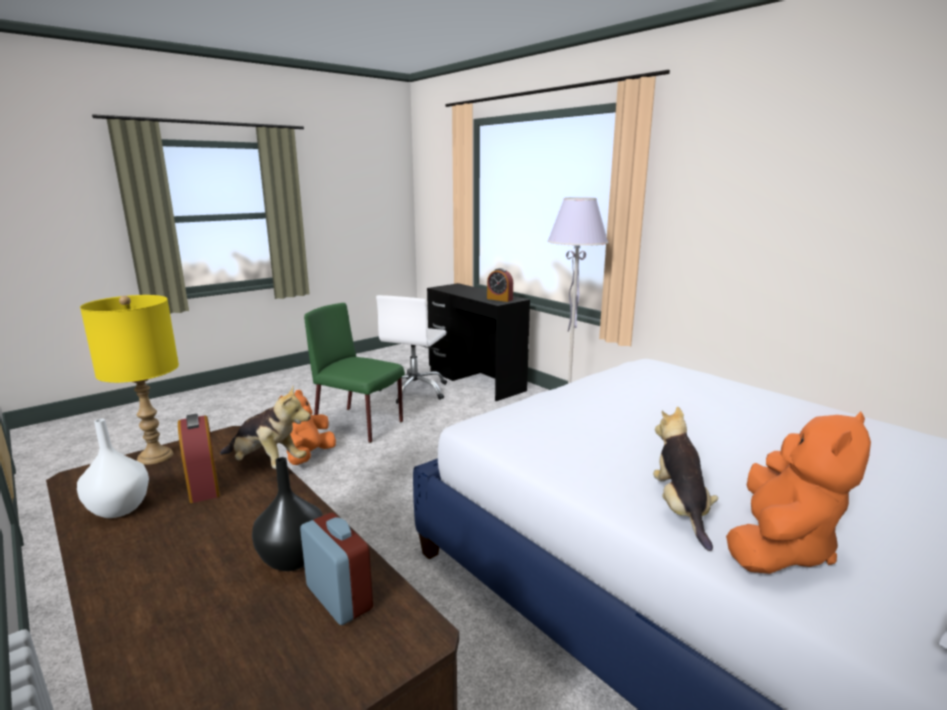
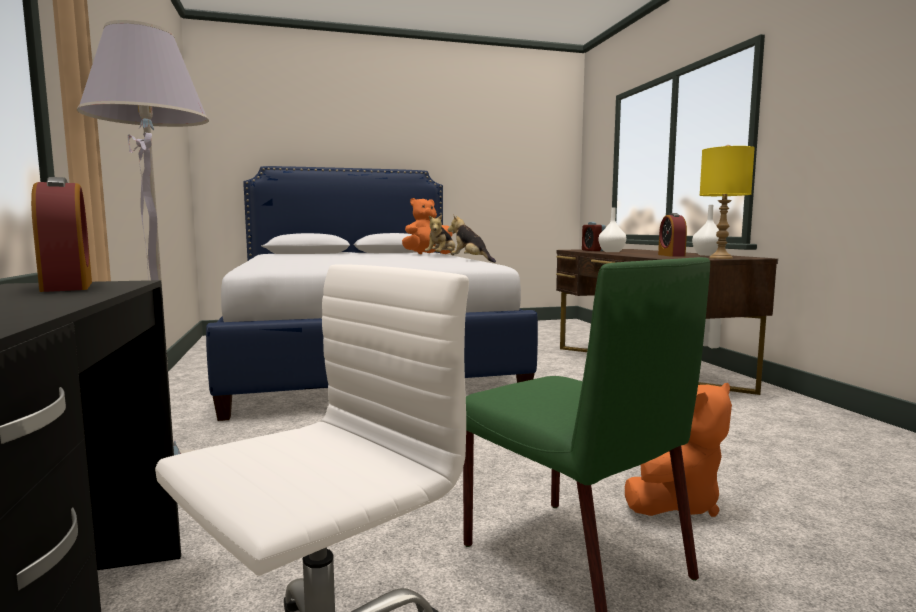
camera: 155 degrees left, 10 degrees down
(266, 464) = (640, 256): plush toy -> plush toy (471, 261)
(293, 558) = (611, 252): black vase -> white vase

